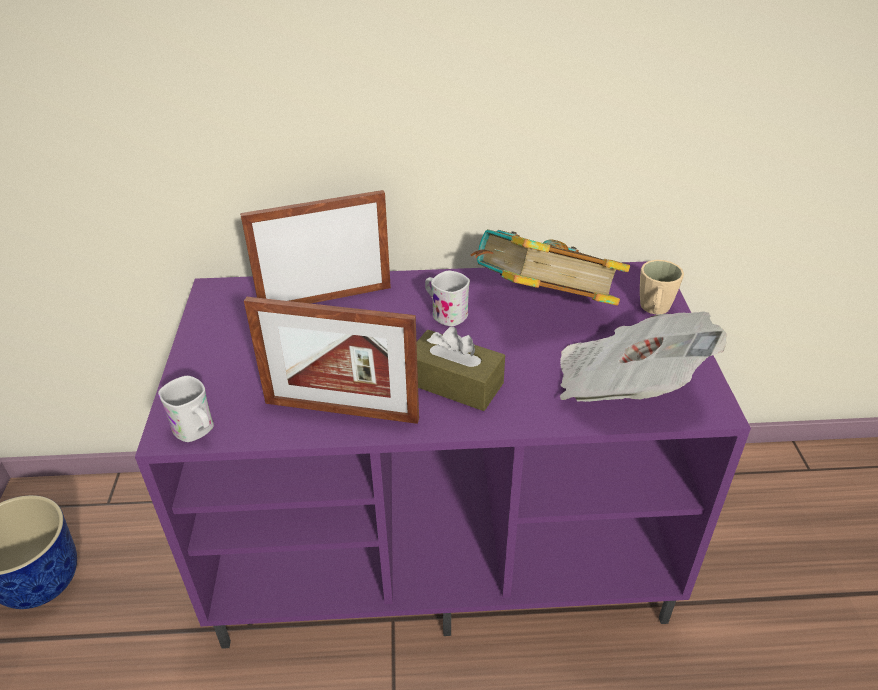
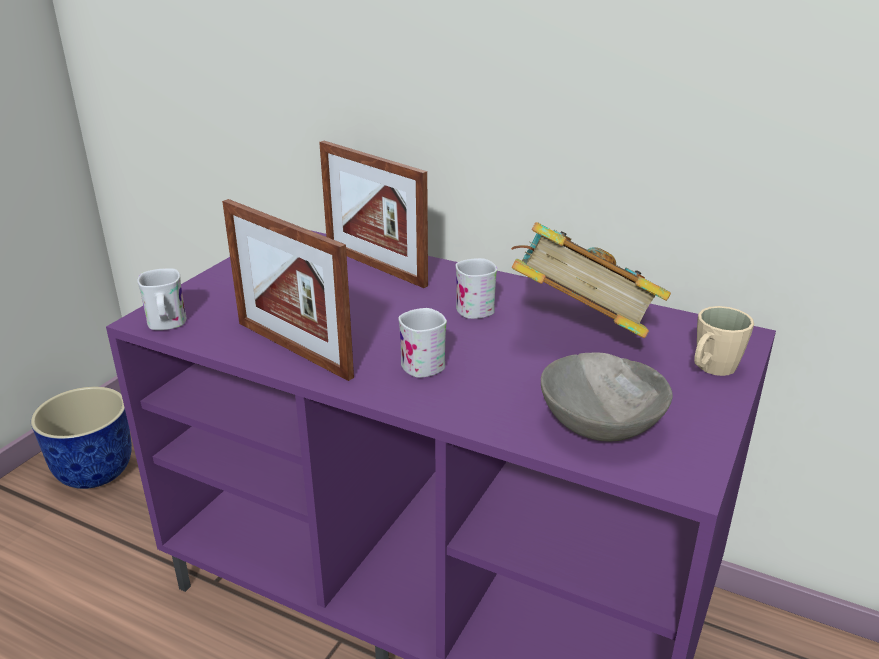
camera: 30 degrees right, 10 degrees down
(326, 298) = (375, 266): picture frame -> picture frame turned 150 degrees counterclockwise
(454, 383) = (418, 362): brown tissue box -> white mug
(625, 386) = (598, 423): newspaper -> grey bowl

